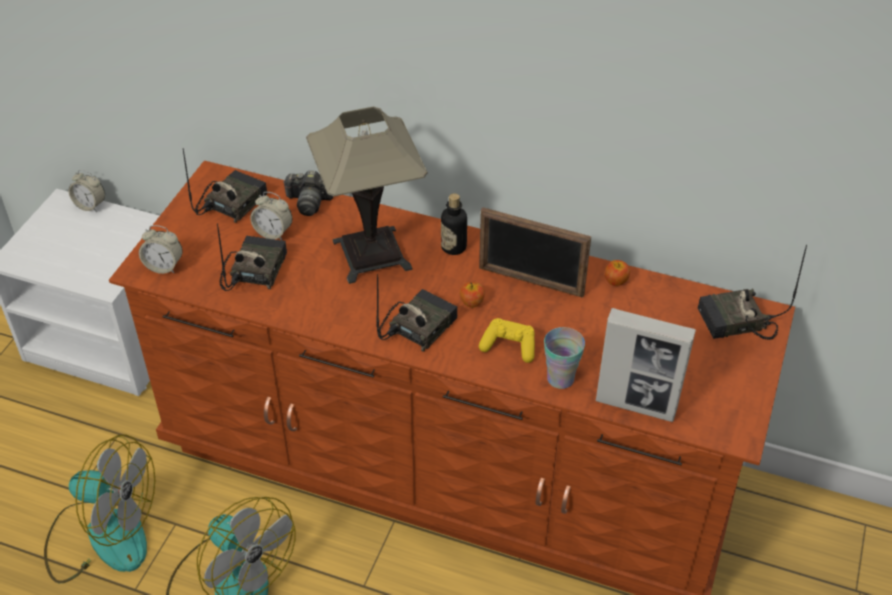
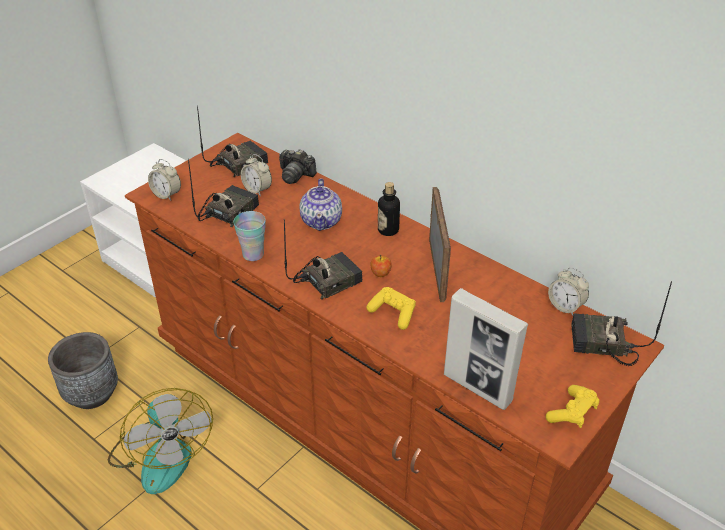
camera: 20 degrees right, 5 degrees down
(90, 205) = (169, 158): alarm clock -> alarm clock (565, 306)
(102, 535) = (92, 393): fan -> grey planter
(372, 254) = (322, 221): table lamp -> teapot
(530, 281) = (437, 269): picture frame -> picture frame turned 135 degrees counterclockwise
(560, 379) = (423, 349): cup -> cup (253, 254)
(616, 281) = (509, 286): apple -> none
(739, 405) = (572, 413): none -> yellow game controller

